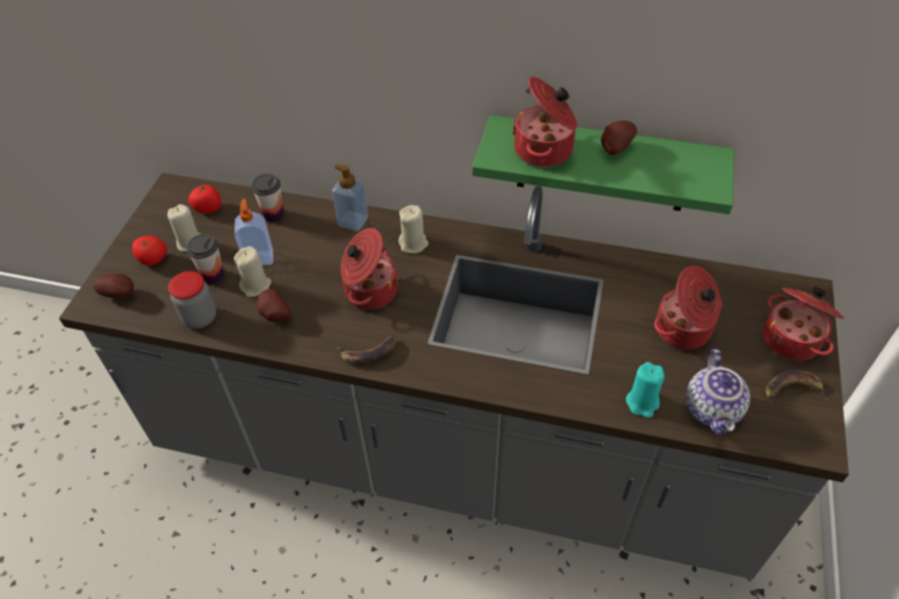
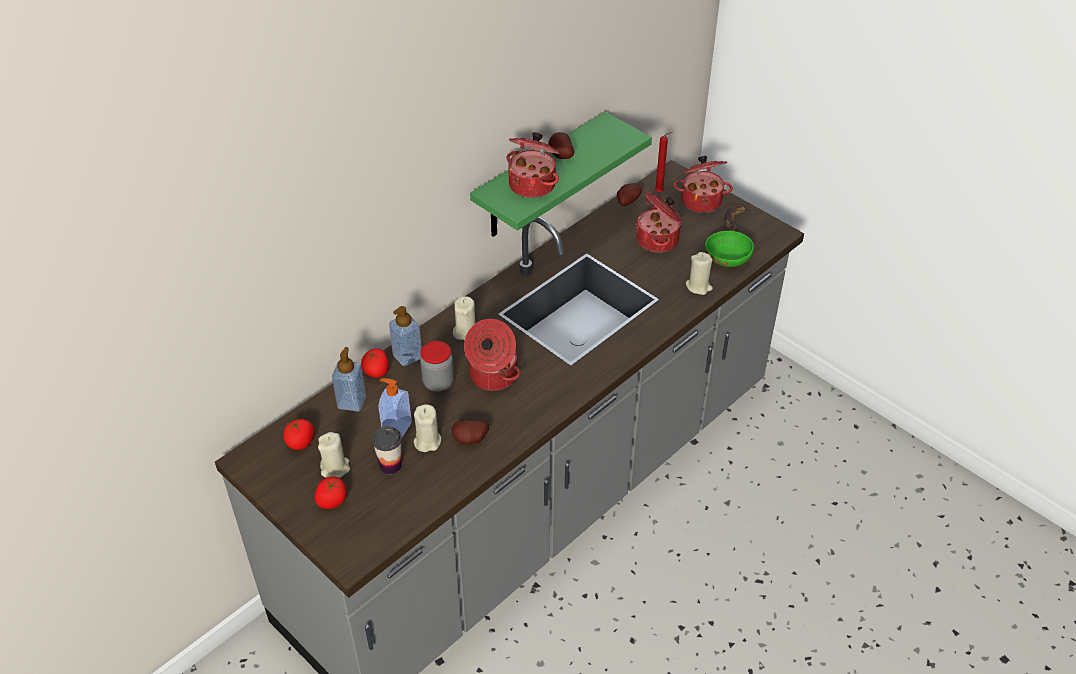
camera: 60 degrees left, 5 degrees down
(120, 294) = (355, 536): potato -> potato (627, 202)
(200, 317) = (432, 489): jar -> jar (438, 383)
(273, 215) = (352, 402): cup -> soap dispenser
(320, 211) = (376, 371): none -> tomato
(368, 352) = (552, 399): banana -> none
(642, 402) = (698, 286): turquoise candle -> beige candle
(713, 410) = (726, 260): teapot -> green bowl
(765, 296) = (660, 192): none -> red candle

